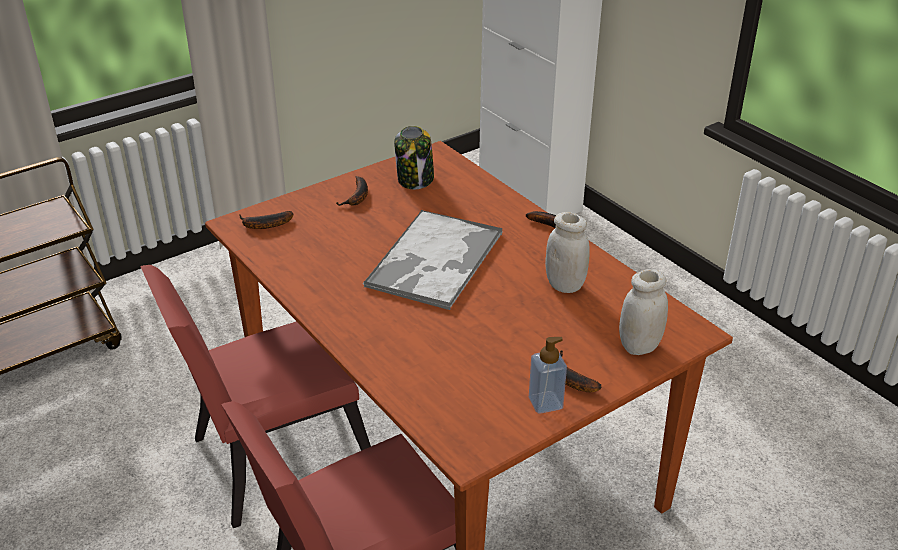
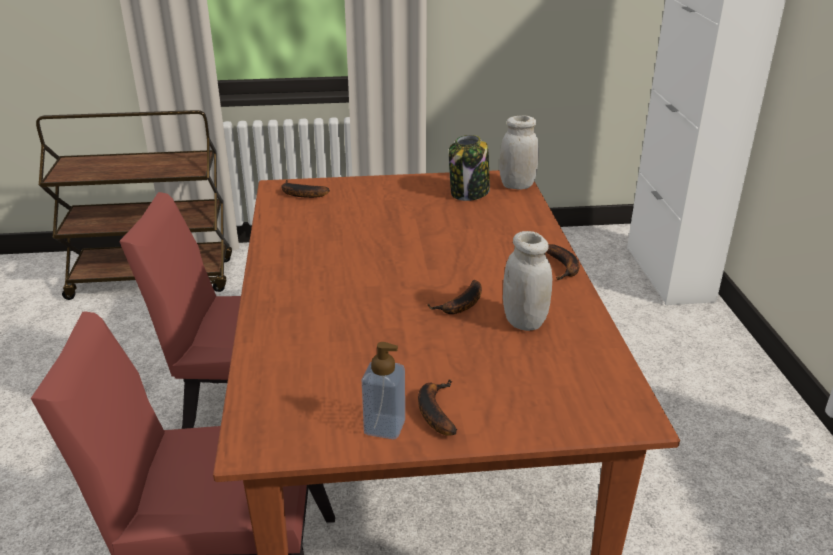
camera: 30 degrees right, 5 degrees down
(357, 197) = (401, 193): banana -> banana (461, 305)
(434, 261) = (414, 261): tray -> none
(639, 346) = (549, 408): white jar -> white jar (517, 185)

